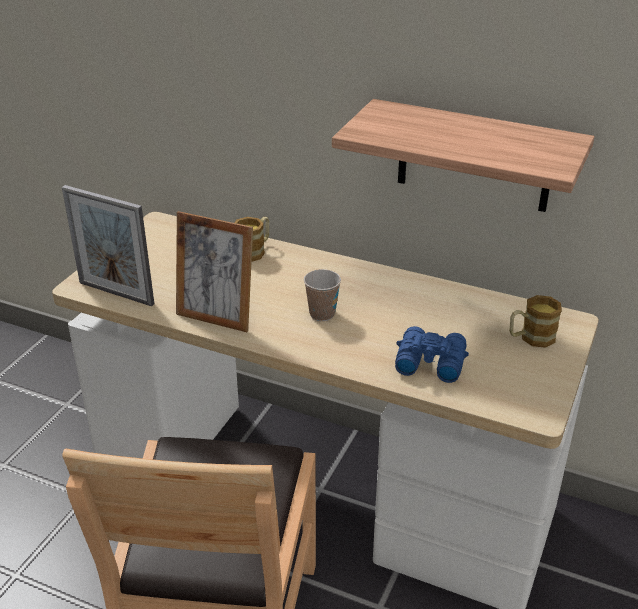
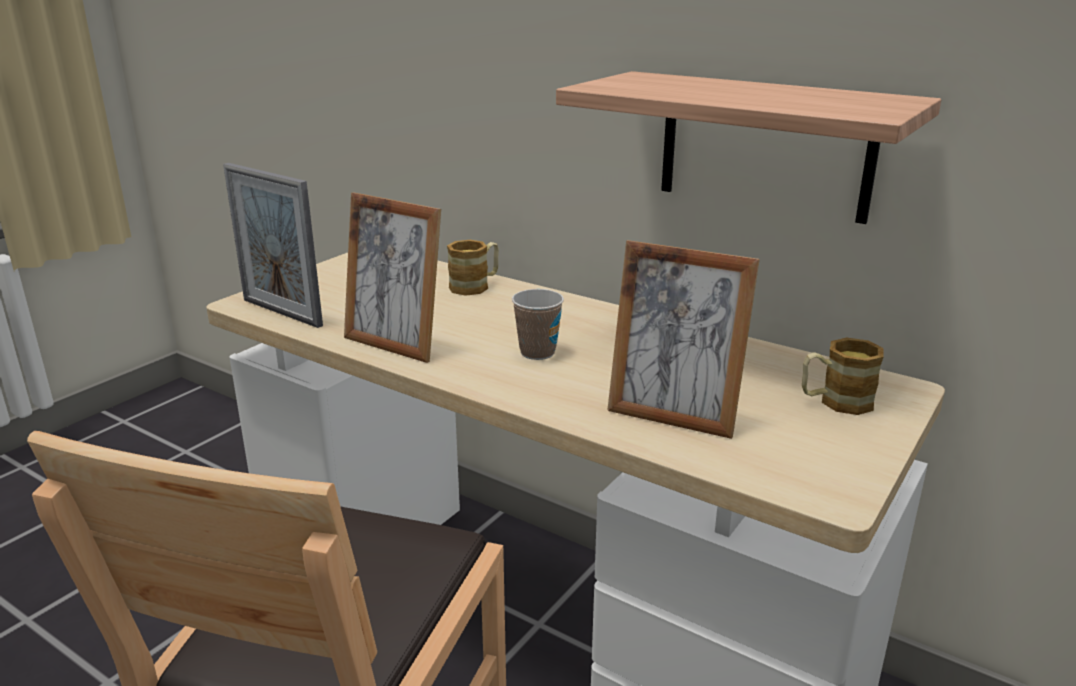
camera: 10 degrees right, 10 degrees down
(429, 361) = (673, 416): blue binoculars -> picture frame

